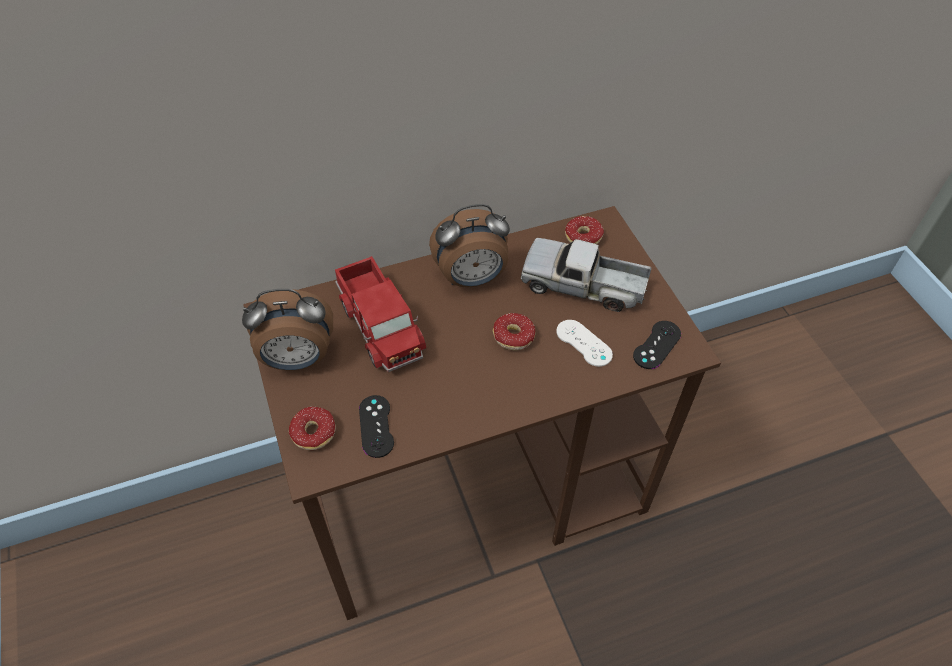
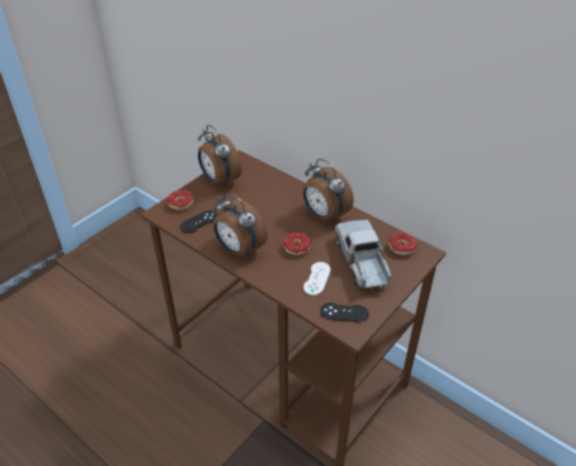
camera: 60 degrees right, 10 degrees down
(380, 325) = (262, 197): toy truck -> none
(473, 402) = (239, 249): none -> alarm clock

